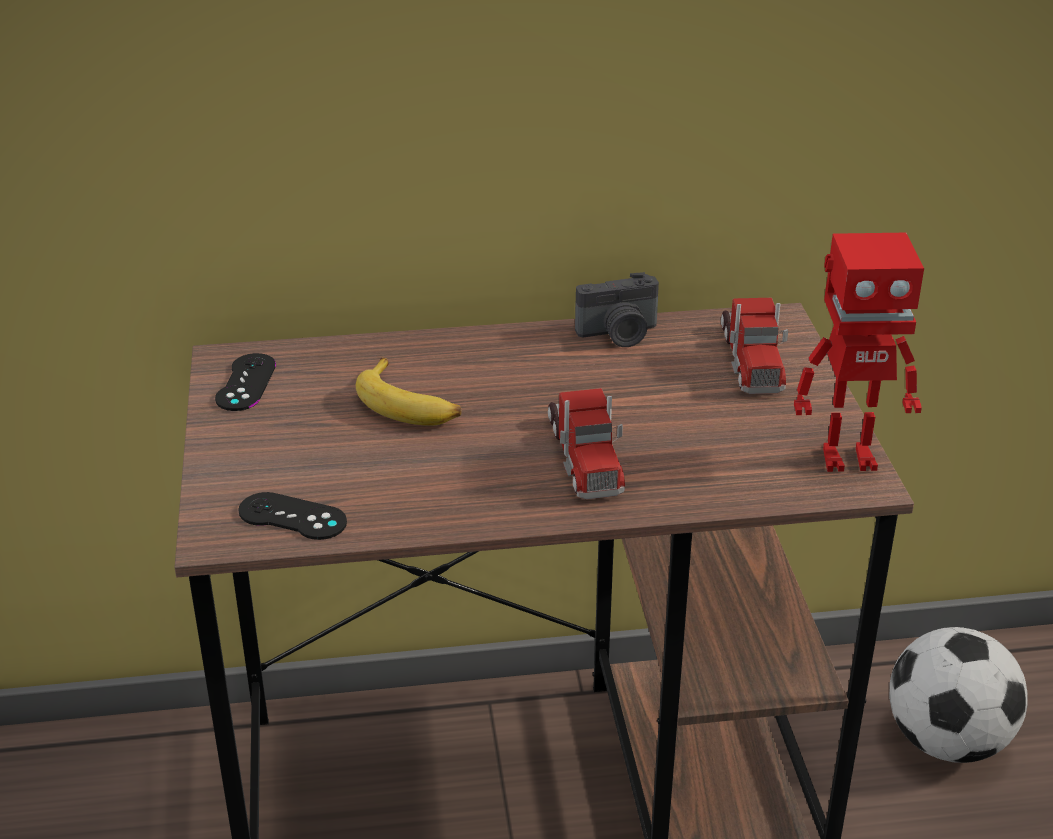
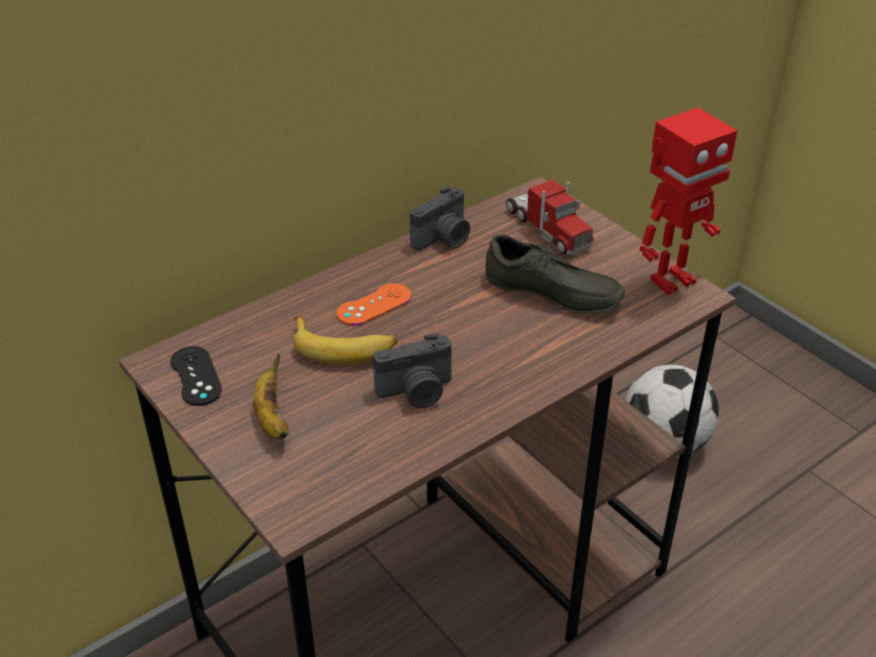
camera: 30 degrees left, 5 degrees up
(279, 444) = (272, 418): none -> banana
(292, 517) = (339, 475): black game controller -> none
(442, 470) = (416, 392): none -> camera
(480, 375) = (374, 305): none -> orange game controller
(584, 457) = (506, 342): toy truck -> none
(684, 427) = (550, 295): none -> grey shoe

